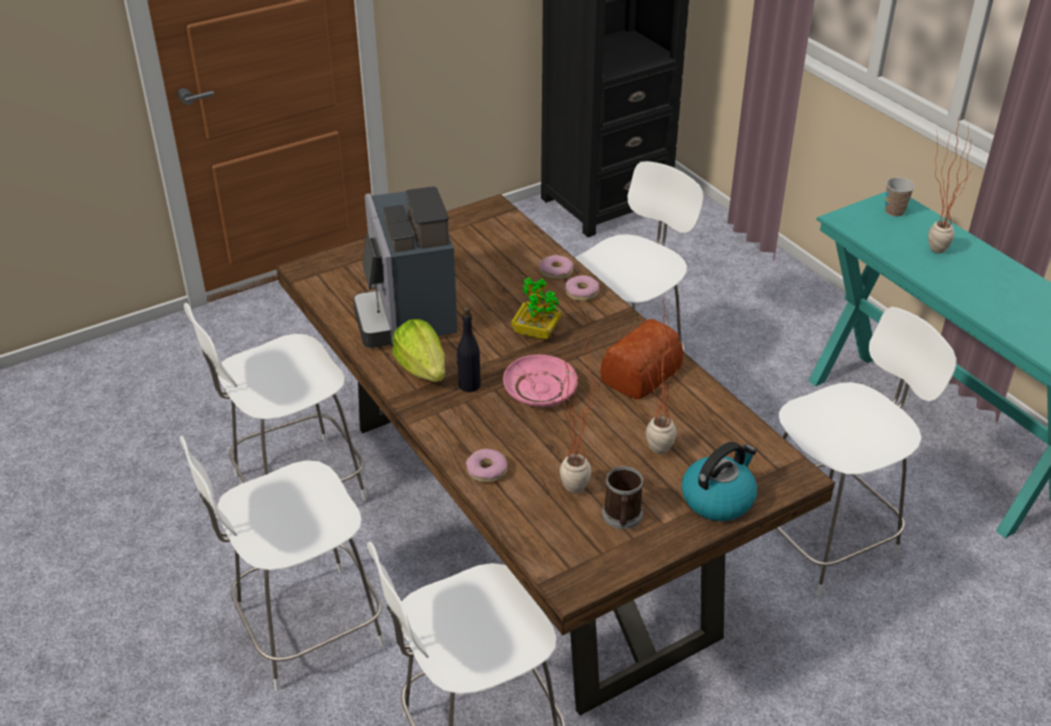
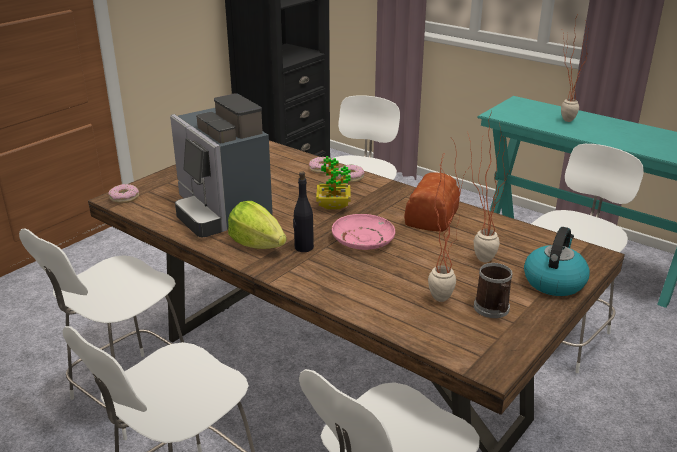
camera: 20 degrees left, 10 degrees down
(487, 471) = (359, 301): donut -> donut (124, 198)
(894, 211) = (524, 106): cup -> none

